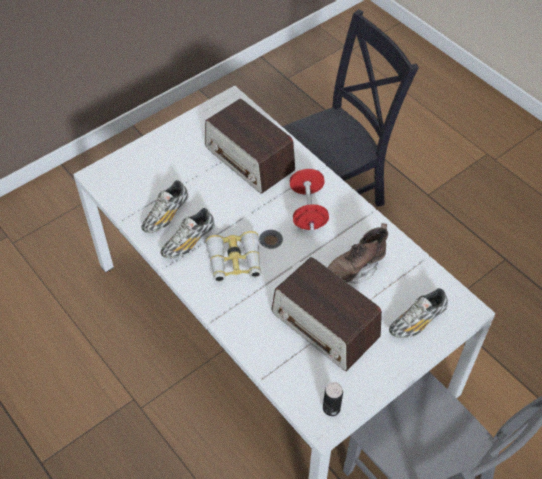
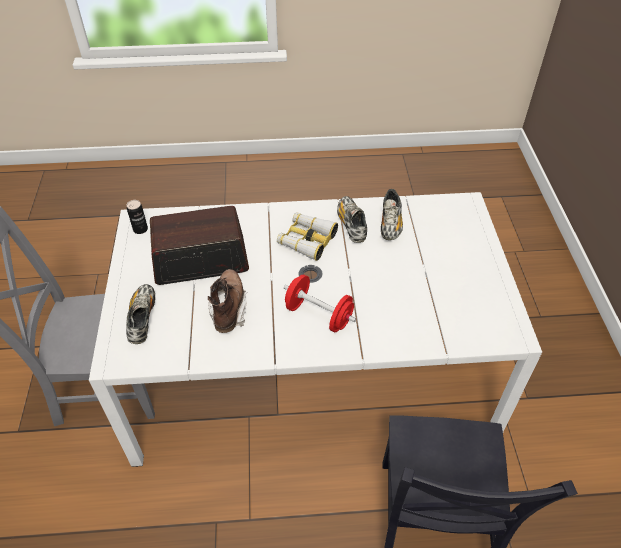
camera: 125 degrees right, 5 degrees down
(166, 215) = (390, 224): shoe -> shoe turned 150 degrees counterclockwise
(250, 160) = (415, 306): radio -> none

